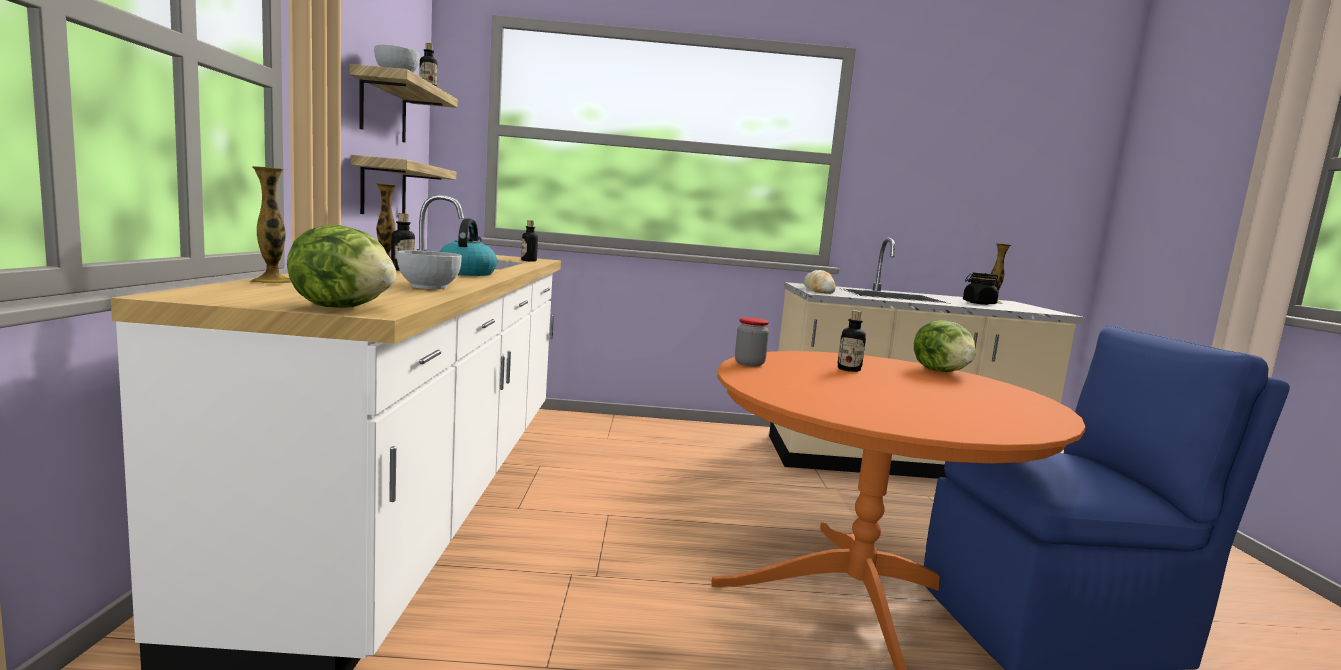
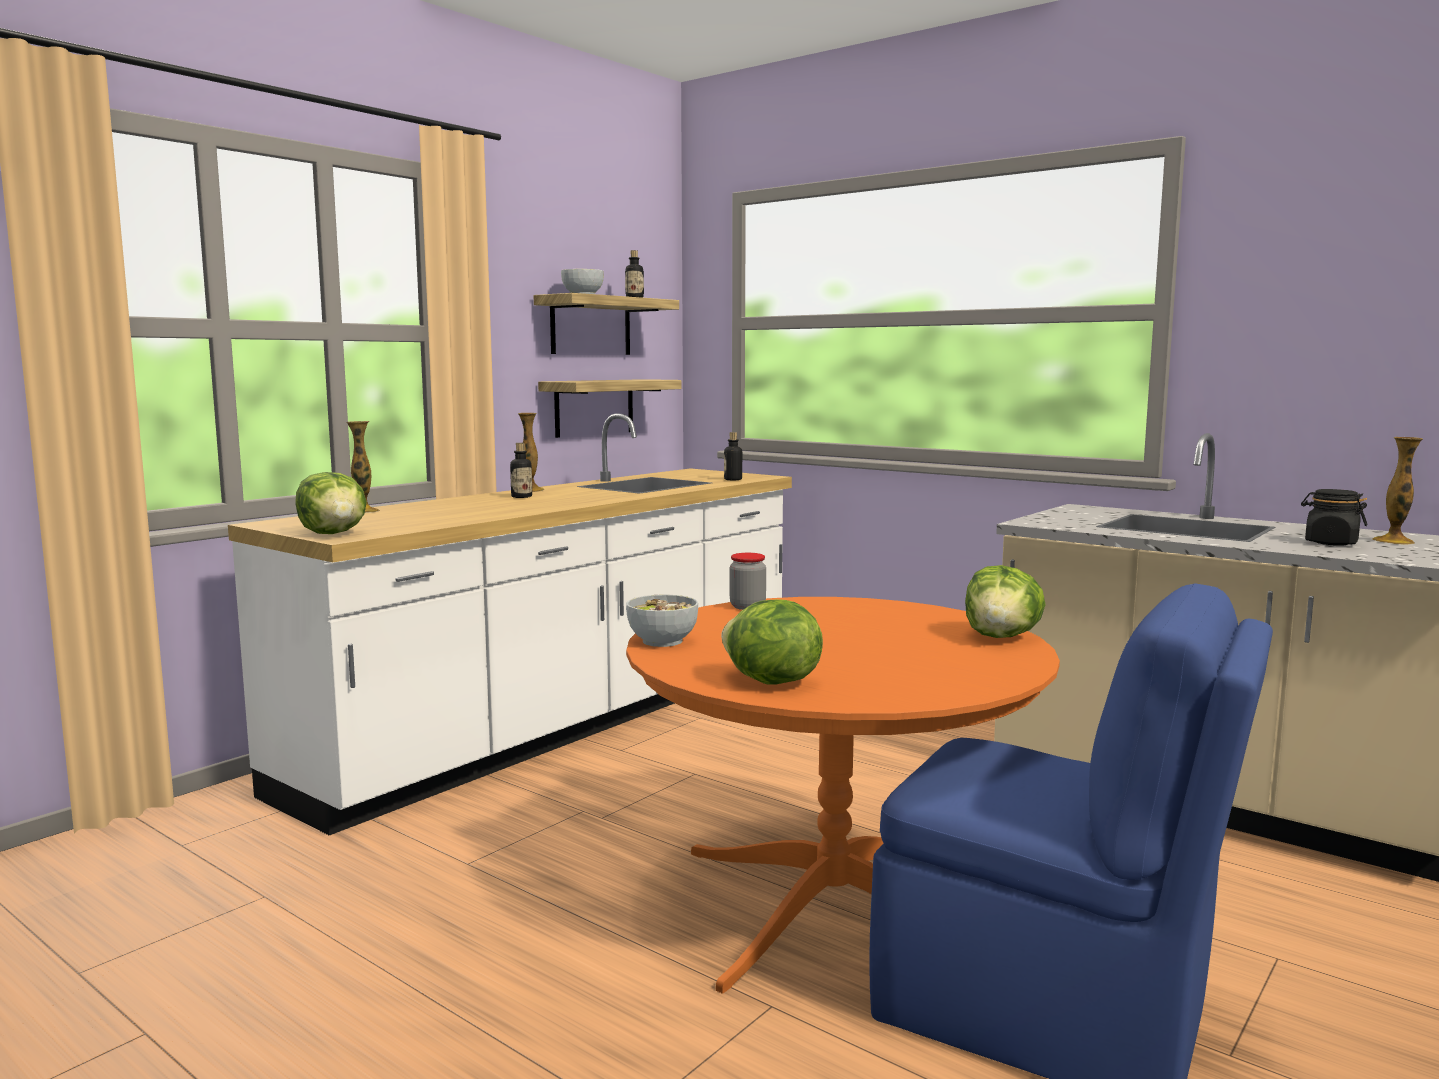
camera: 40 degrees right, 0 degrees up
(429, 287) = (472, 515): bowl -> bowl (662, 641)
(467, 273) = (576, 499): kettle -> none
(818, 290) = (1054, 517): bread -> none
(848, 369) = (859, 622): bottle -> none
(960, 423) = (770, 682): none -> lettuce

